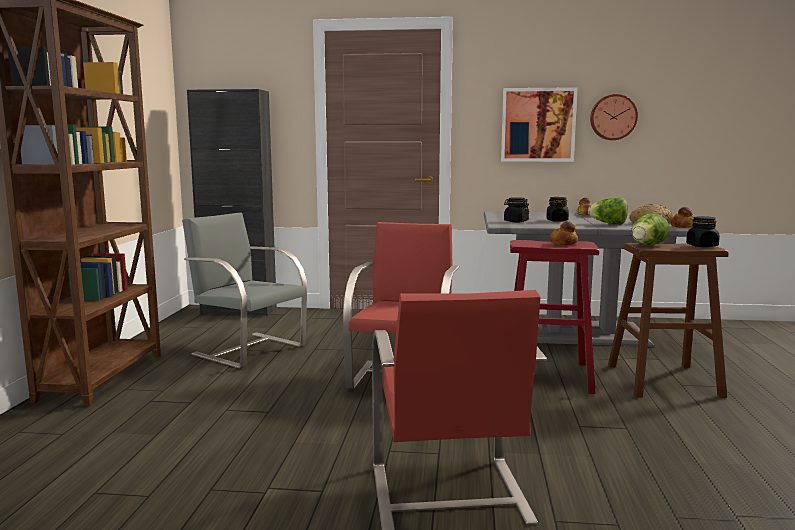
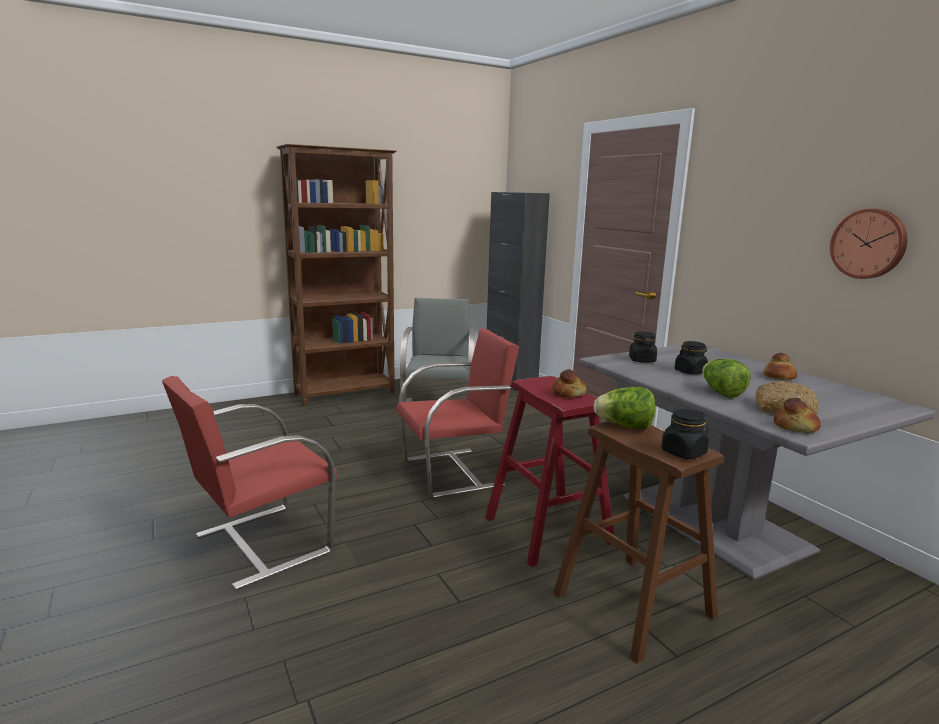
camera: 55 degrees right, 5 degrees up
(538, 125) = (766, 245): picture -> none

